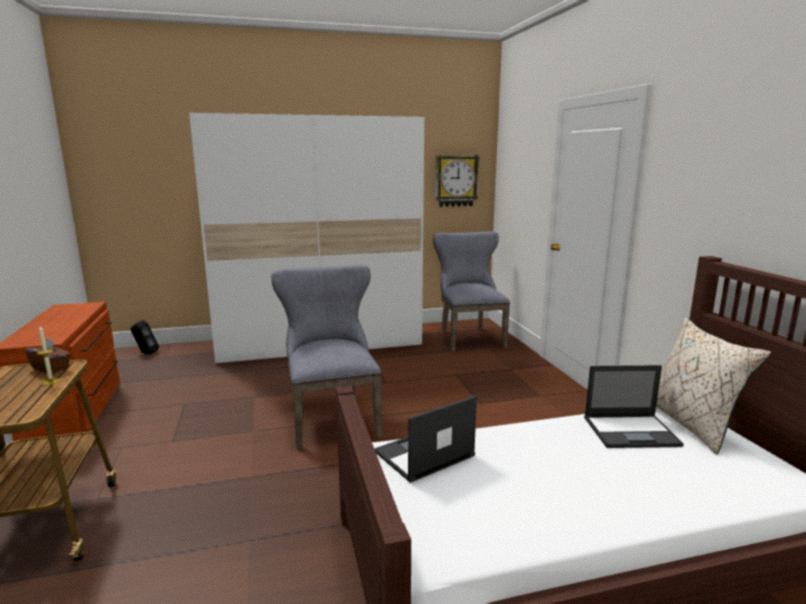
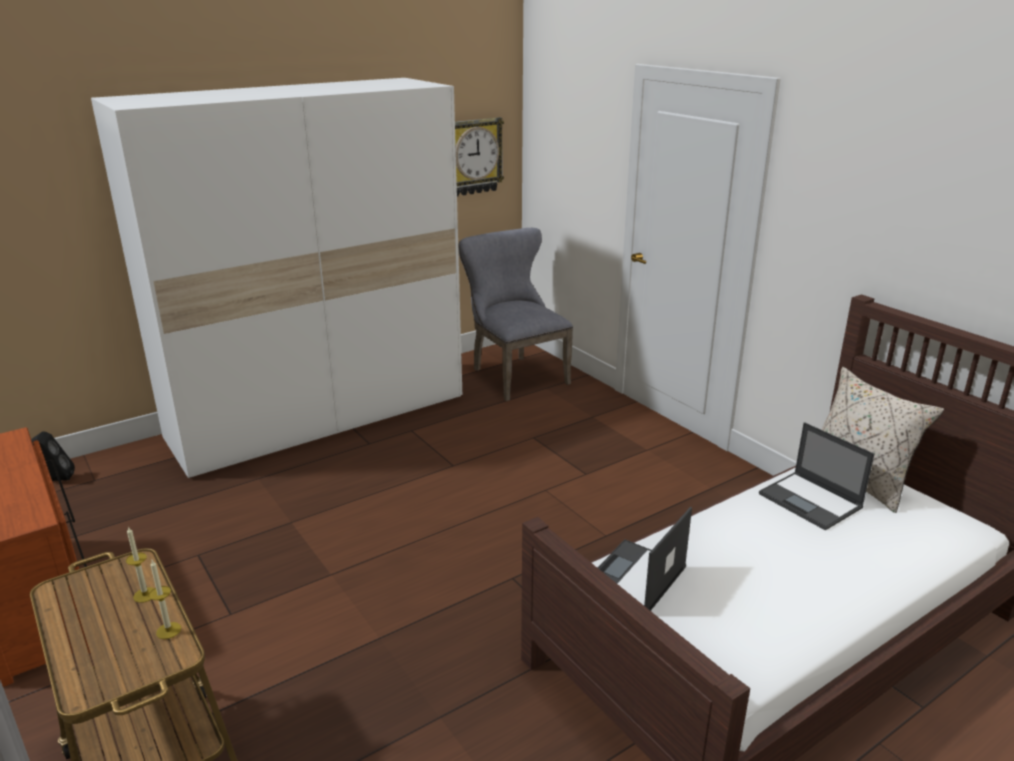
camera: 20 degrees left, 10 degrees up
(36, 401) = (168, 630): none -> candle
(51, 368) = (117, 573): brown tissue box -> none
(331, 418) = (420, 533): grey chair -> none
(631, 431) = (811, 501): laptop -> laptop turned 75 degrees clockwise

